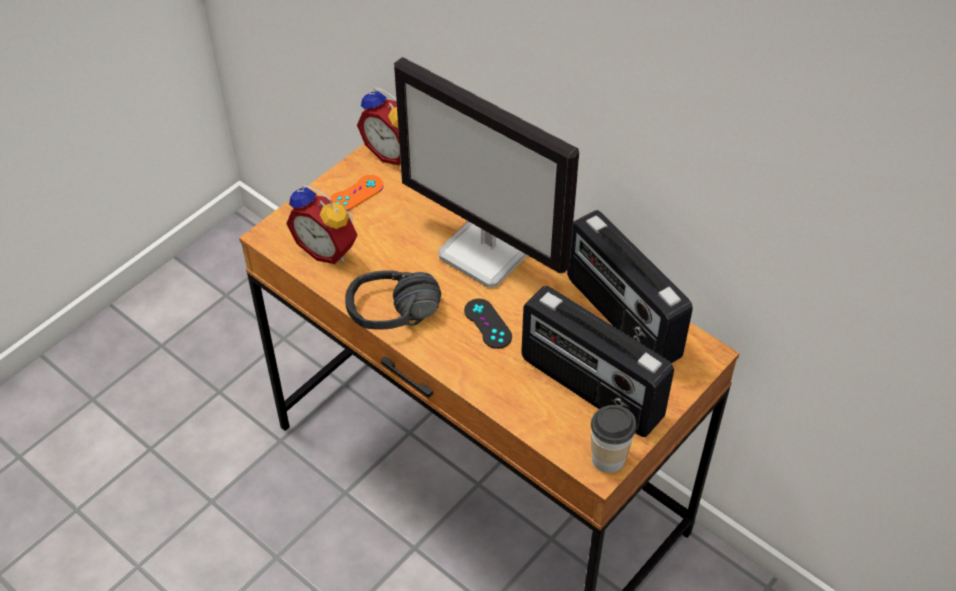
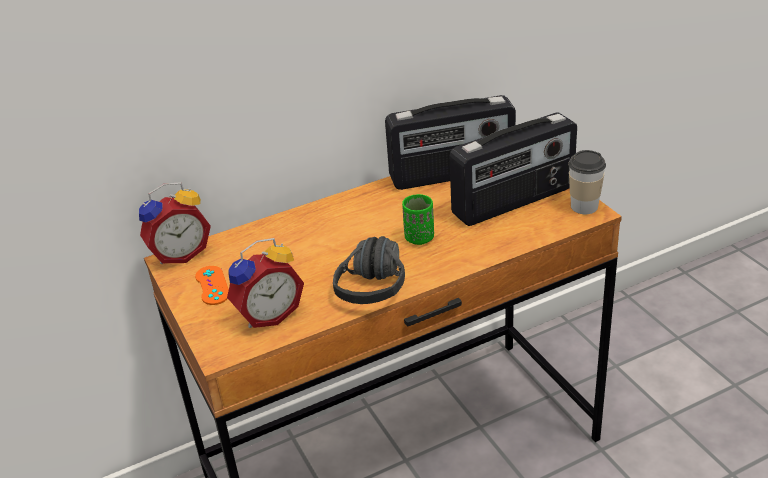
camera: 65 degrees left, 15 degrees down
(487, 324) = (419, 238): black game controller -> green cup
(488, 252) = (341, 224): monitor -> none

